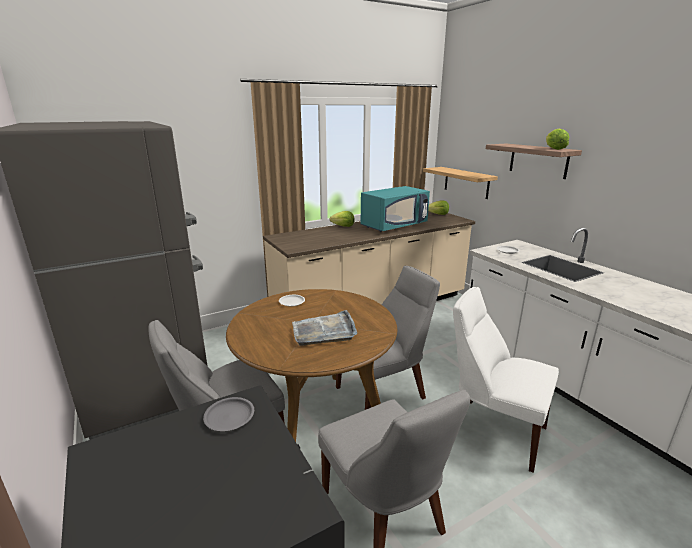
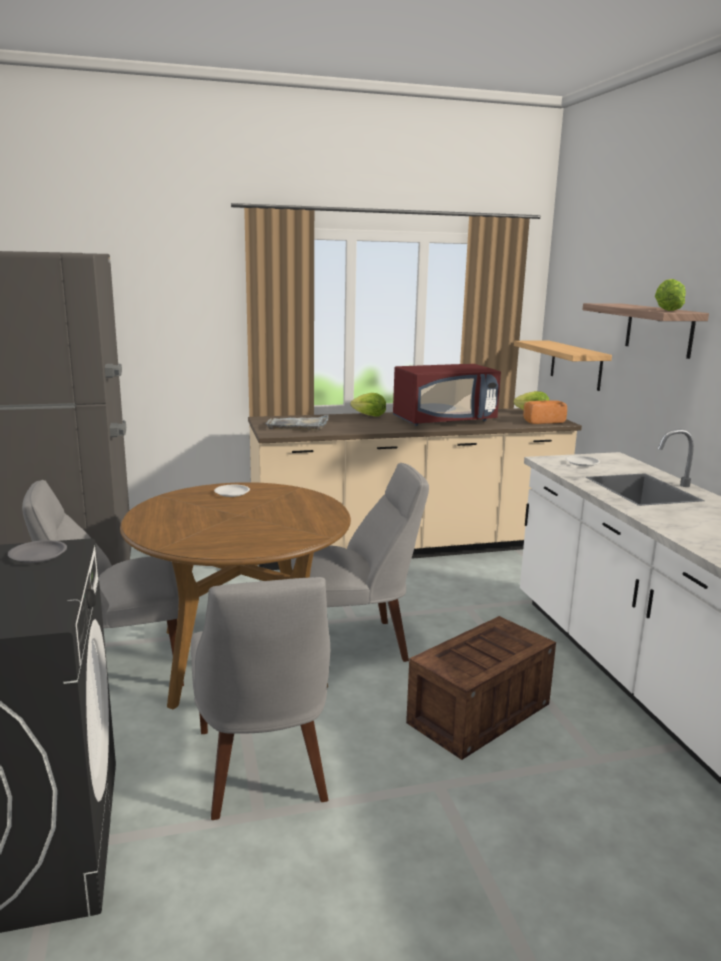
camera: 15 degrees right, 5 degrees down
(324, 331) = (244, 524): grey tray -> grey tray (298, 425)
(394, 226) = (444, 421): turquoise microwave -> red microwave
(451, 220) = (542, 421): none -> bread
(492, 429) = (480, 712): white chair -> crate

